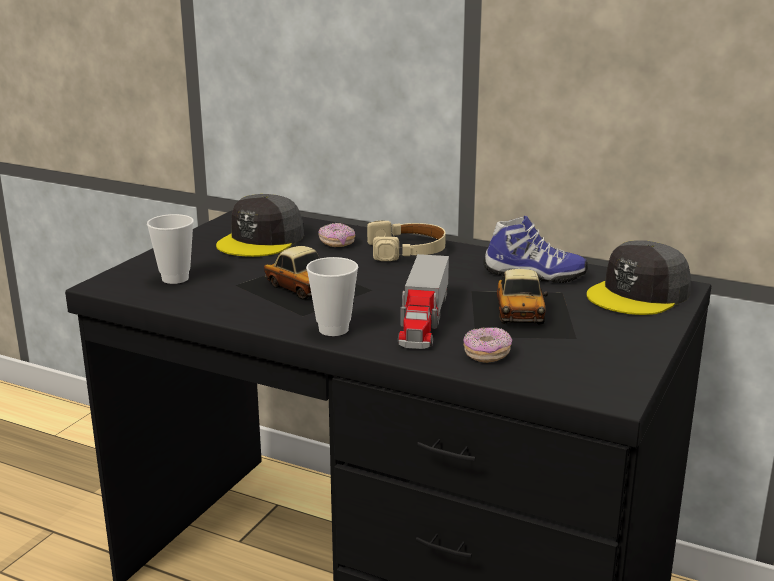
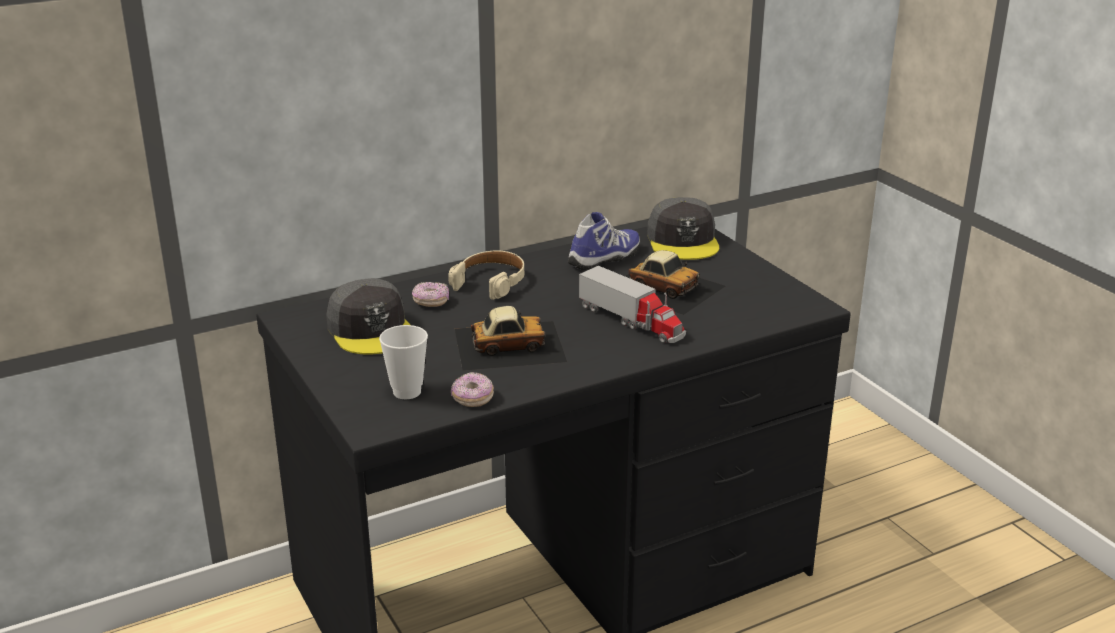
camera: 55 degrees left, 5 degrees up
(333, 329) = (608, 358): cup -> none
(487, 354) = (715, 321): donut -> donut (472, 398)

